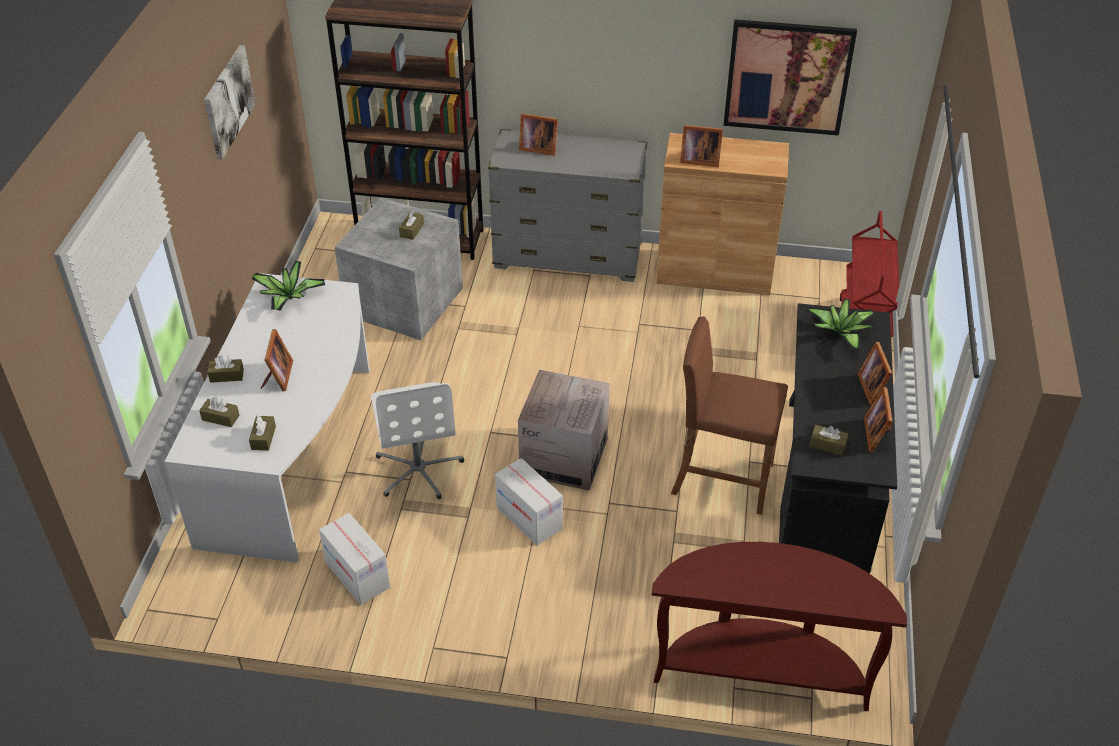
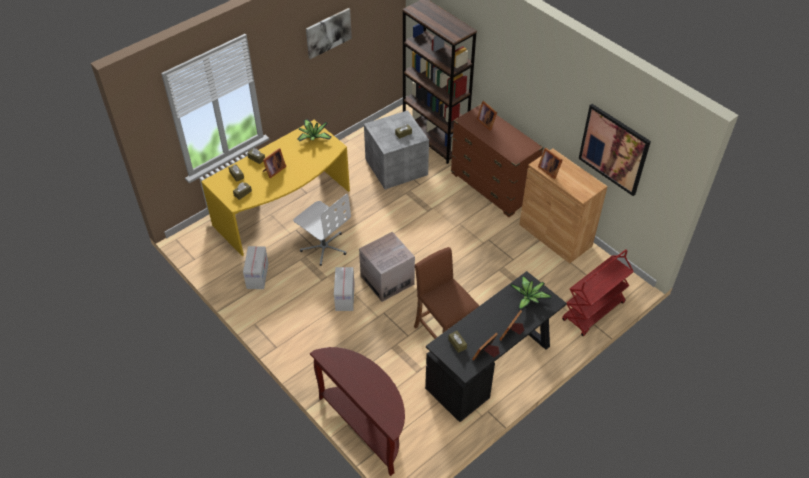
camera: 40 degrees right, 5 degrees up
(294, 455) = (284, 210): white desk -> yellow desk
(418, 469) = (324, 247): white office chair -> white office chair turned 75 degrees counterclockwise
(568, 257) = (492, 187): grey dresser -> brown dresser

